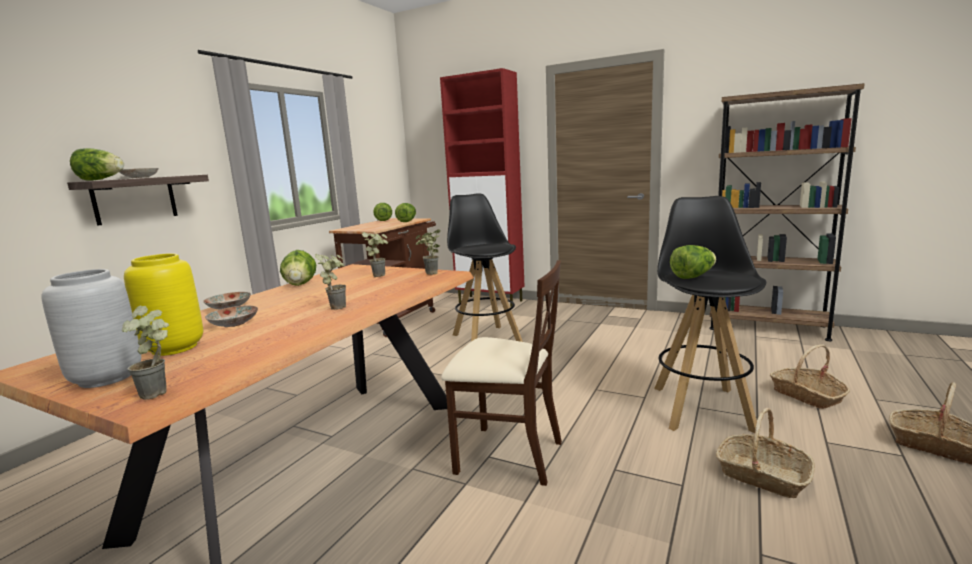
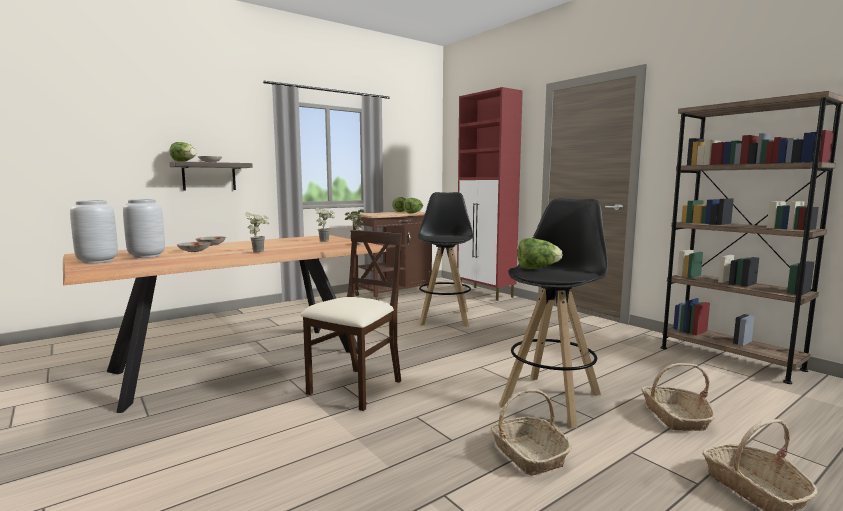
camera: 25 degrees right, 5 degrees down
(162, 393) = (101, 269): potted plant -> none
(175, 348) = (147, 256): yellow vase -> grey vase
(300, 284) = (272, 240): lettuce -> none
(508, 455) = (356, 388): beige chair -> beige chair turned 105 degrees counterclockwise

